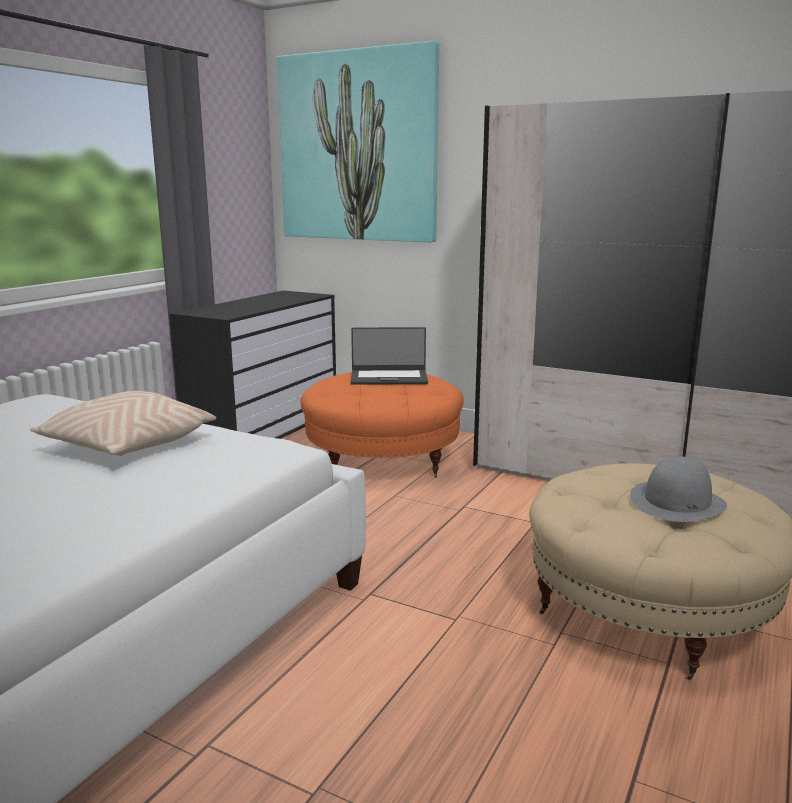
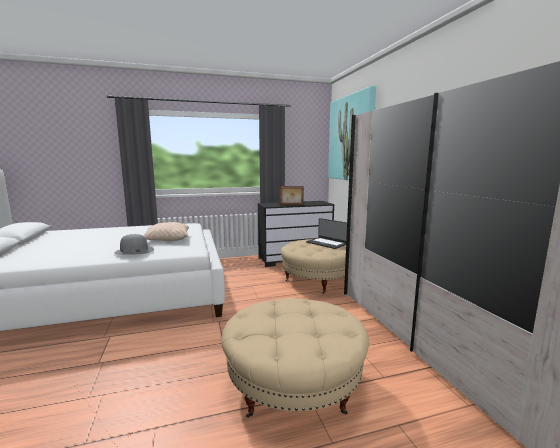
camera: 45 degrees right, 5 degrees down
(264, 307) = (291, 205): none -> picture frame
(382, 459) = (317, 280): orange ottoman -> beige ottoman
(677, 502) = (296, 325): grey hat -> grey hat (134, 251)

